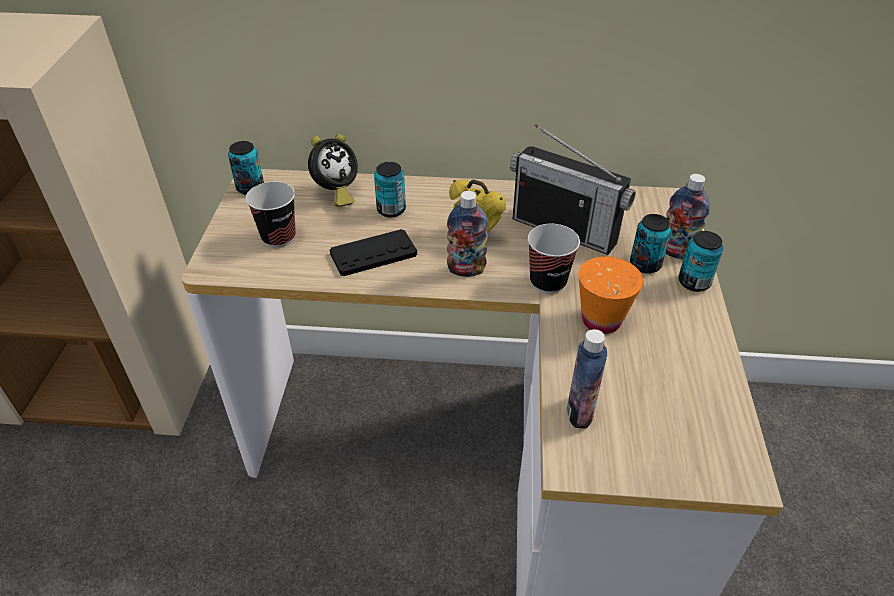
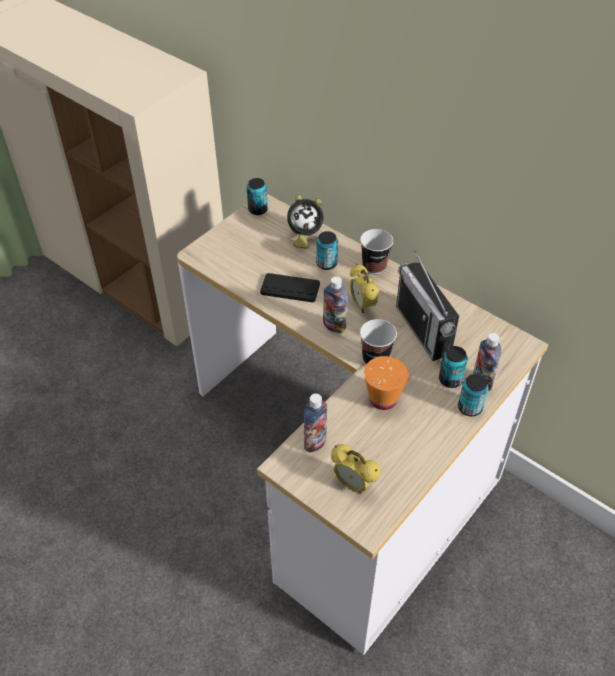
camera: 35 degrees right, 5 degrees up
(278, 237) = (247, 252): cup -> cup (374, 266)
(674, 436) = (353, 484): none -> alarm clock

